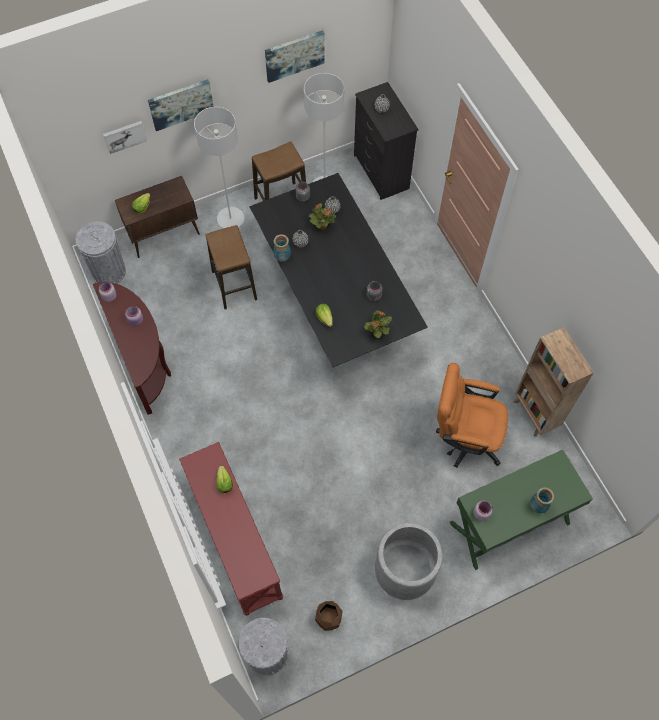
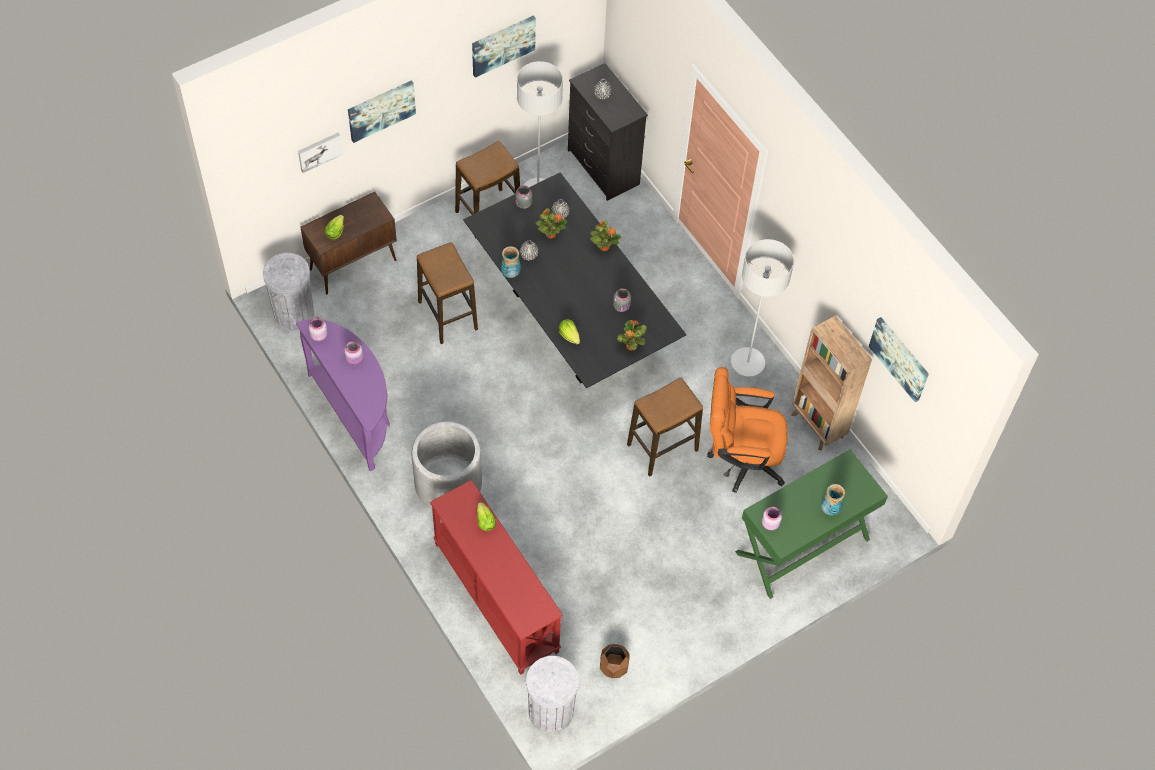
camera: 10 degrees left, 5 degrees down
(144, 363) = (355, 414): brown console table -> purple console table
(230, 219) = (430, 238): grey floor lamp -> grey floor lamp (747, 363)
(366, 241) = (604, 247): none -> potted plant
(398, 420) = (662, 448): none -> stool
(405, 569) = (692, 607): grey planter -> grey planter (448, 484)
(621, 378) = (899, 358): none -> picture

